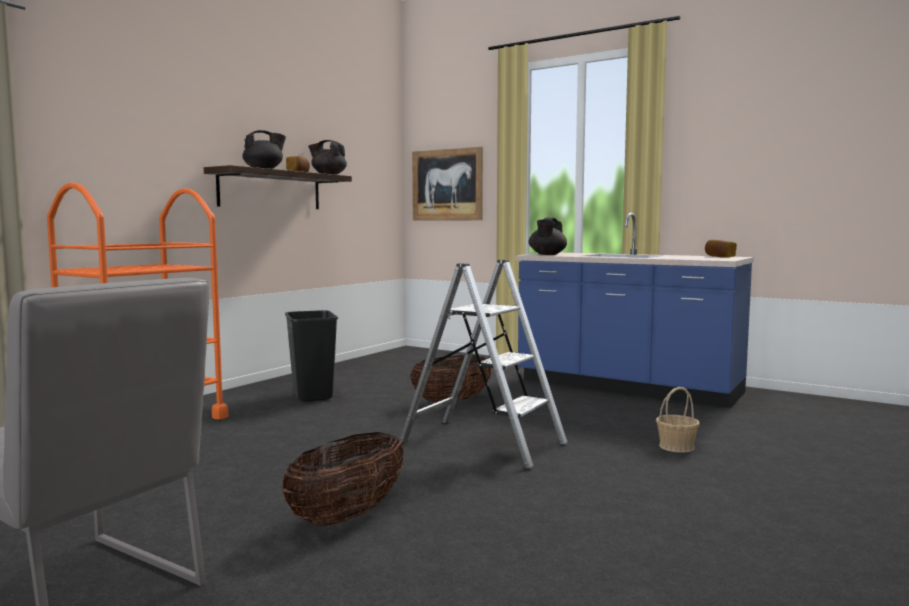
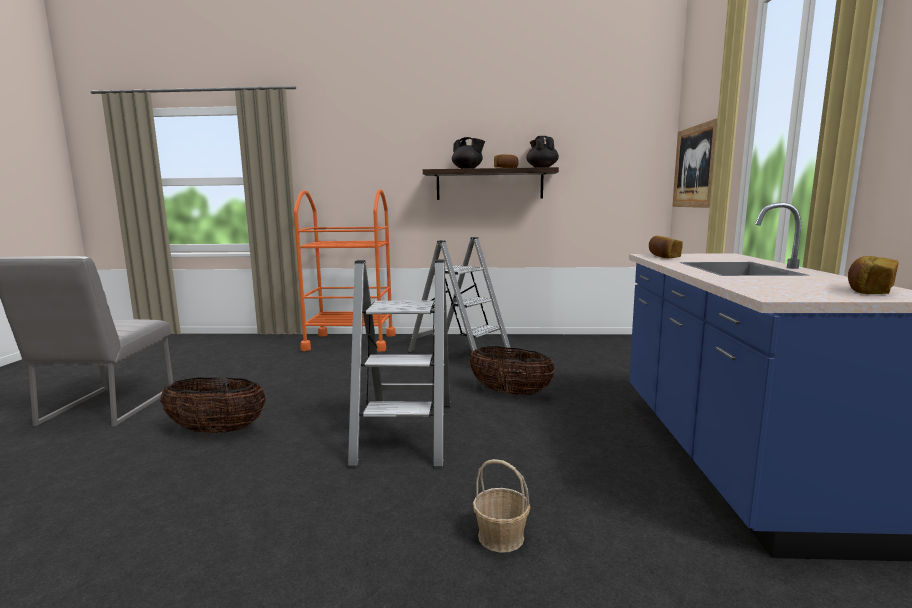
camera: 60 degrees right, 5 degrees up
(312, 396) = (458, 353): black trash can -> grey step ladder
(547, 254) = (663, 256): black teapot -> bread

